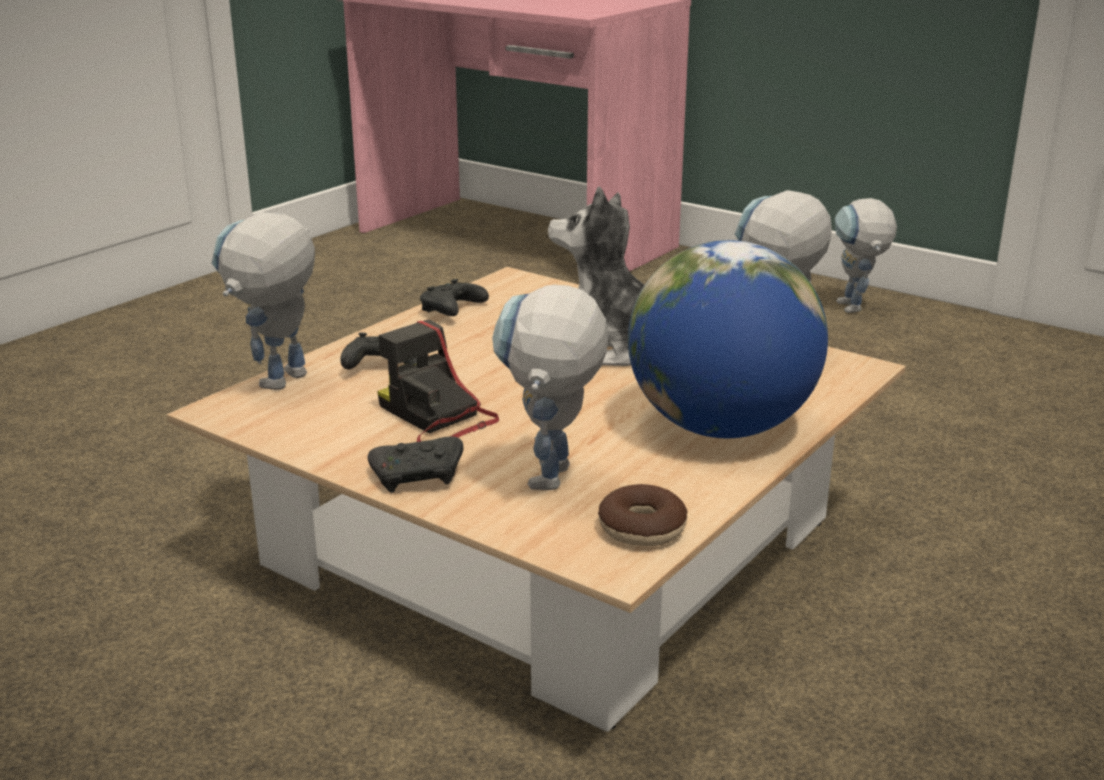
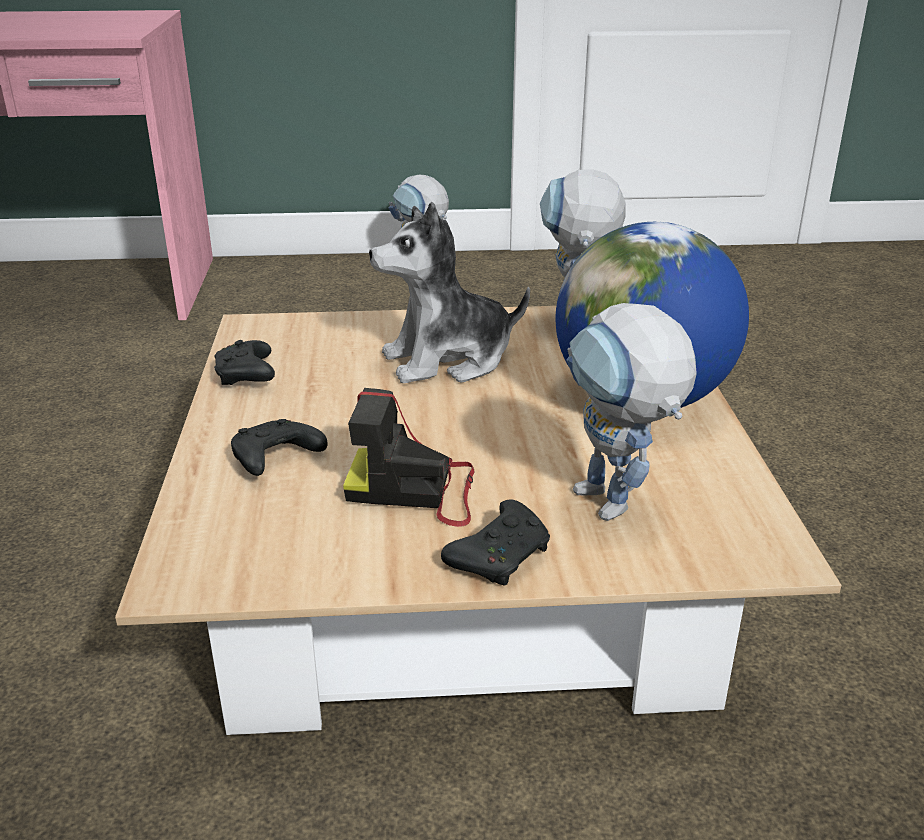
camera: 40 degrees left, 5 degrees up
(278, 387) = (199, 526): toy robot -> none
(642, 528) = (739, 514): donut -> none

